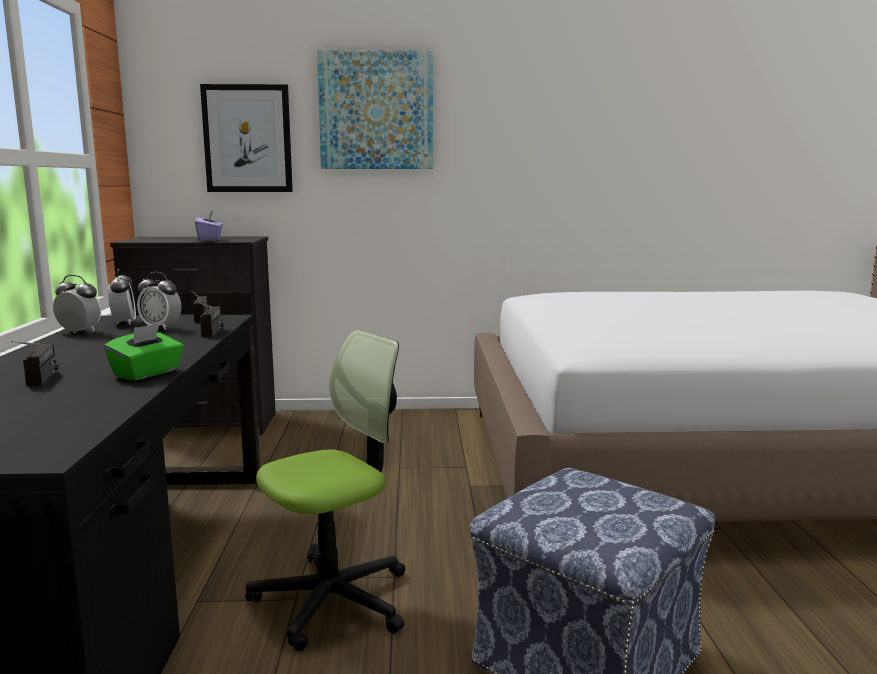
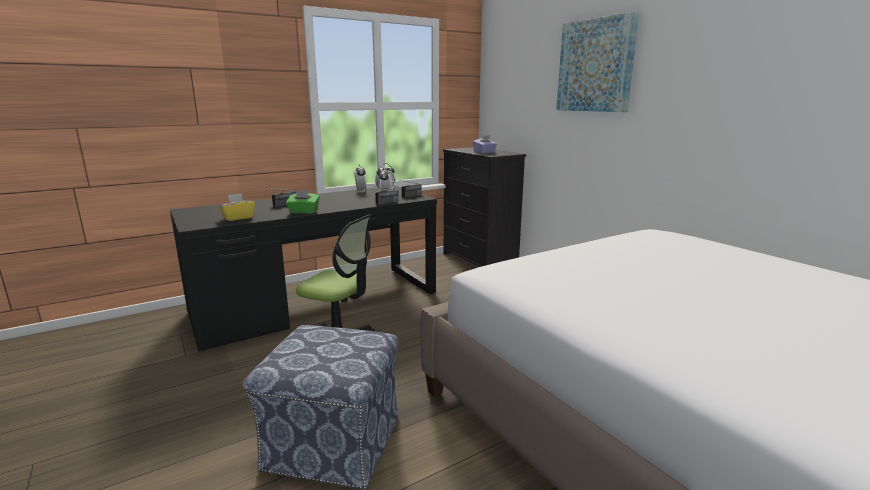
camera: 60 degrees right, 5 degrees up
(65, 416) = (238, 218): none -> yellow tissue box
(247, 139) = (526, 89): picture -> none

